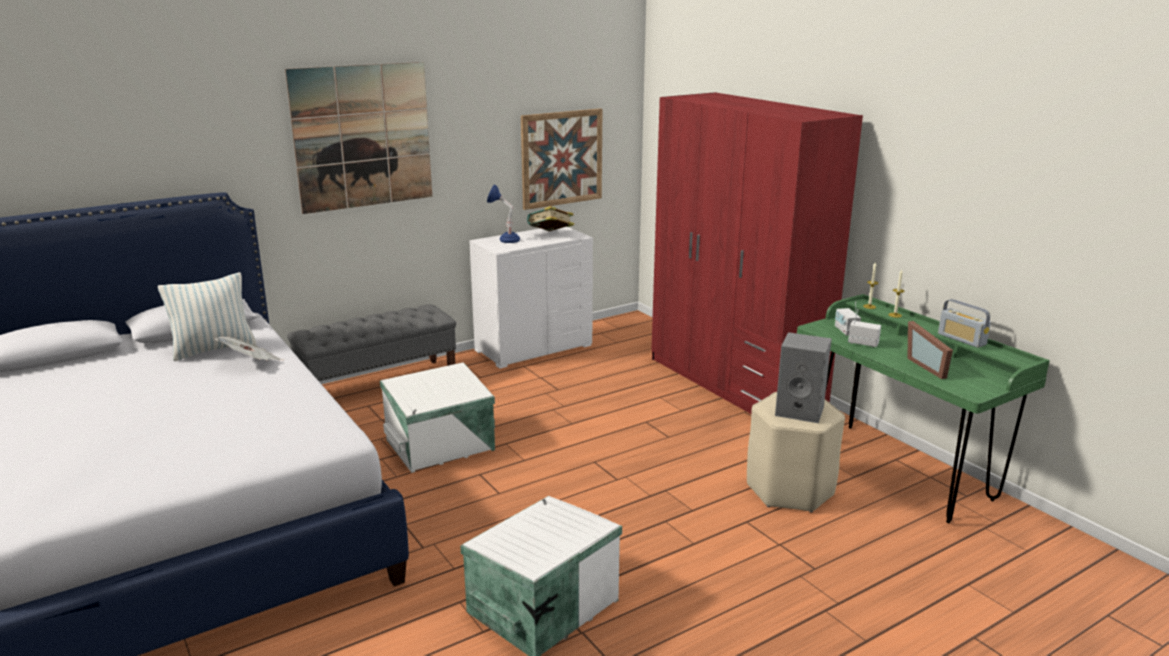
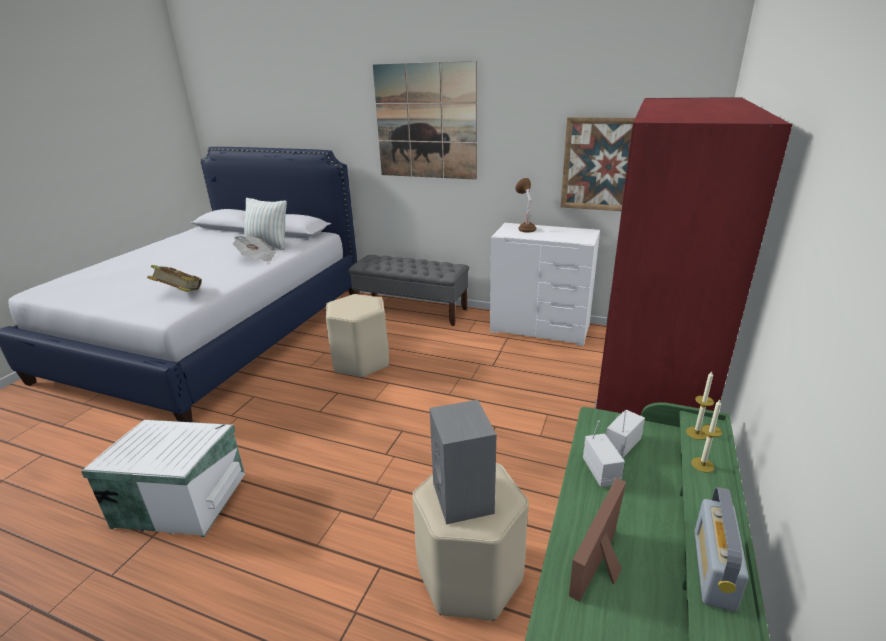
camera: 55 degrees right, 5 degrees up
(441, 445) = (361, 362): white storage box -> beige stool
(504, 240) = (525, 228): blue table lamp -> brown table lamp
(550, 235) = (566, 234): book -> book (180, 294)

